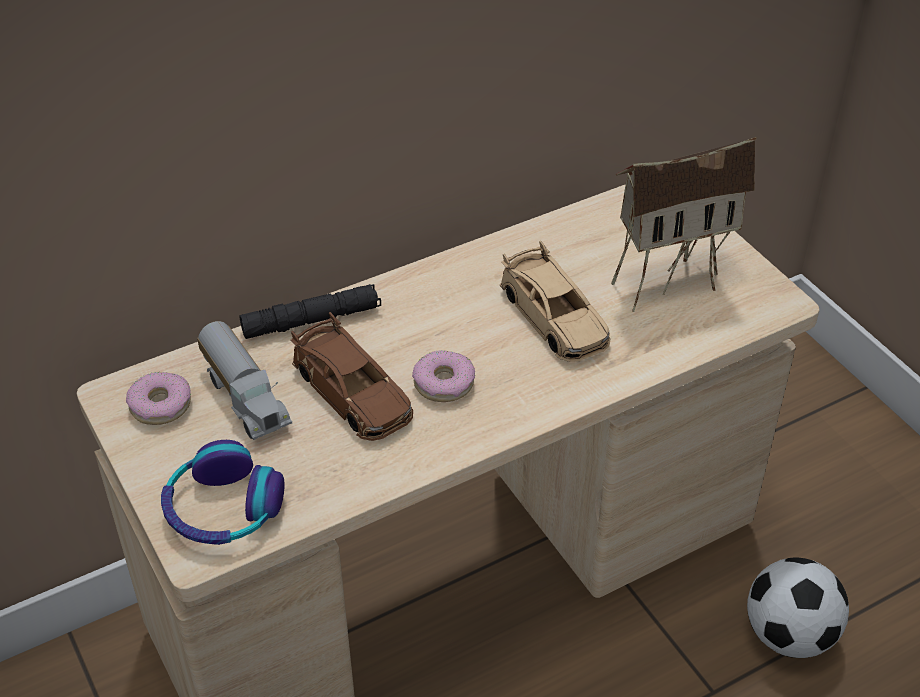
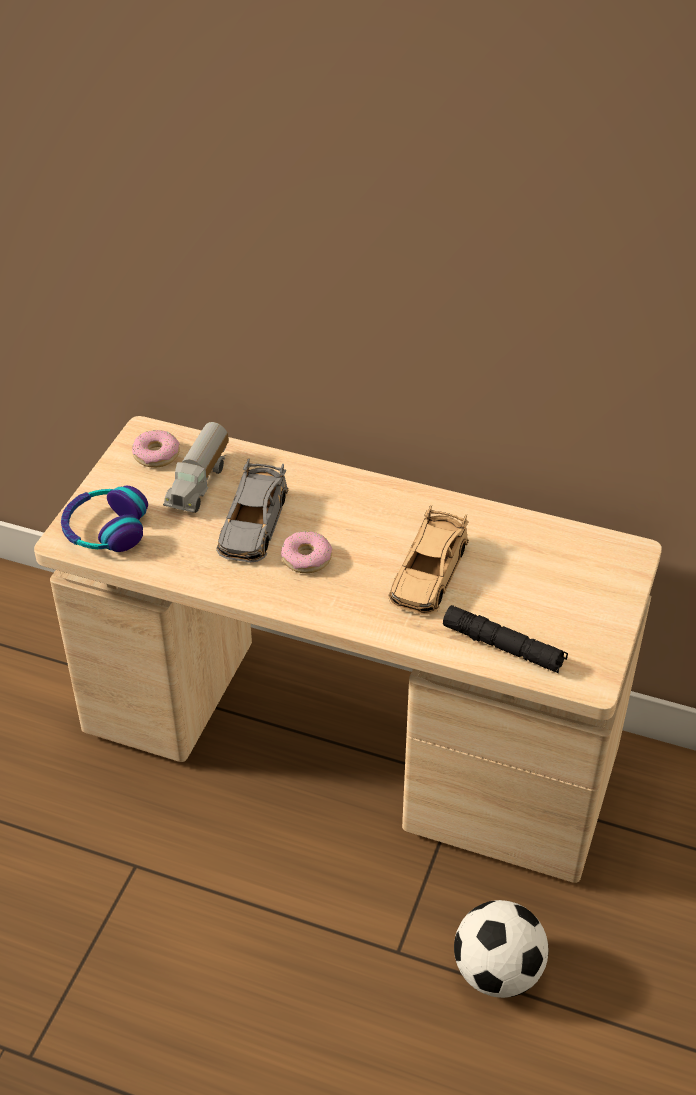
camera: 50 degrees right, 0 degrees up
(312, 320) = (294, 468): black flashlight -> black flashlight (503, 647)
(352, 392) = (253, 524): brown toy car -> grey toy car
(668, 279) = (539, 608): toy house -> none

